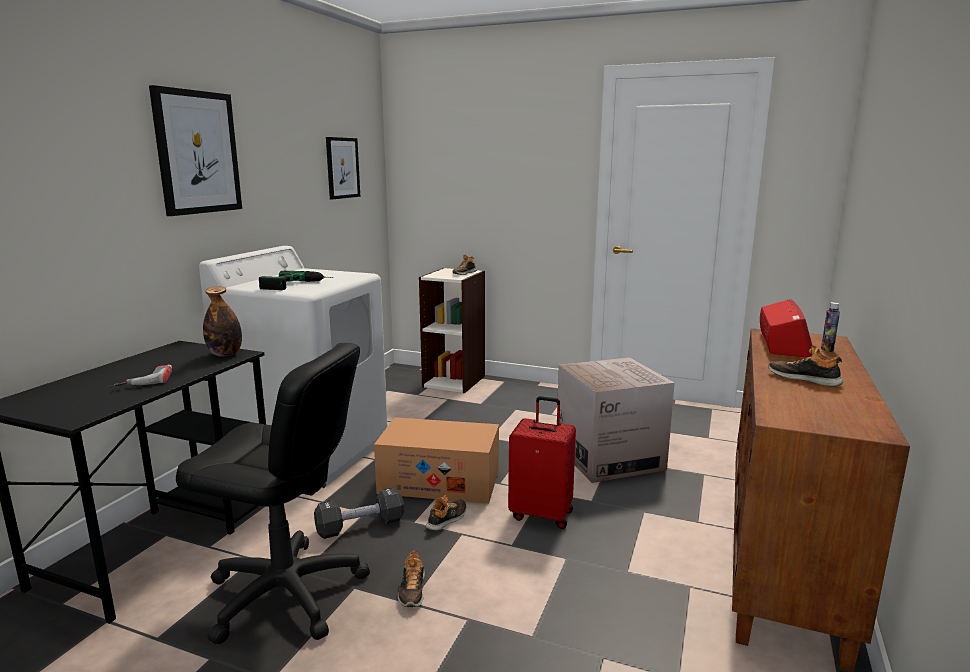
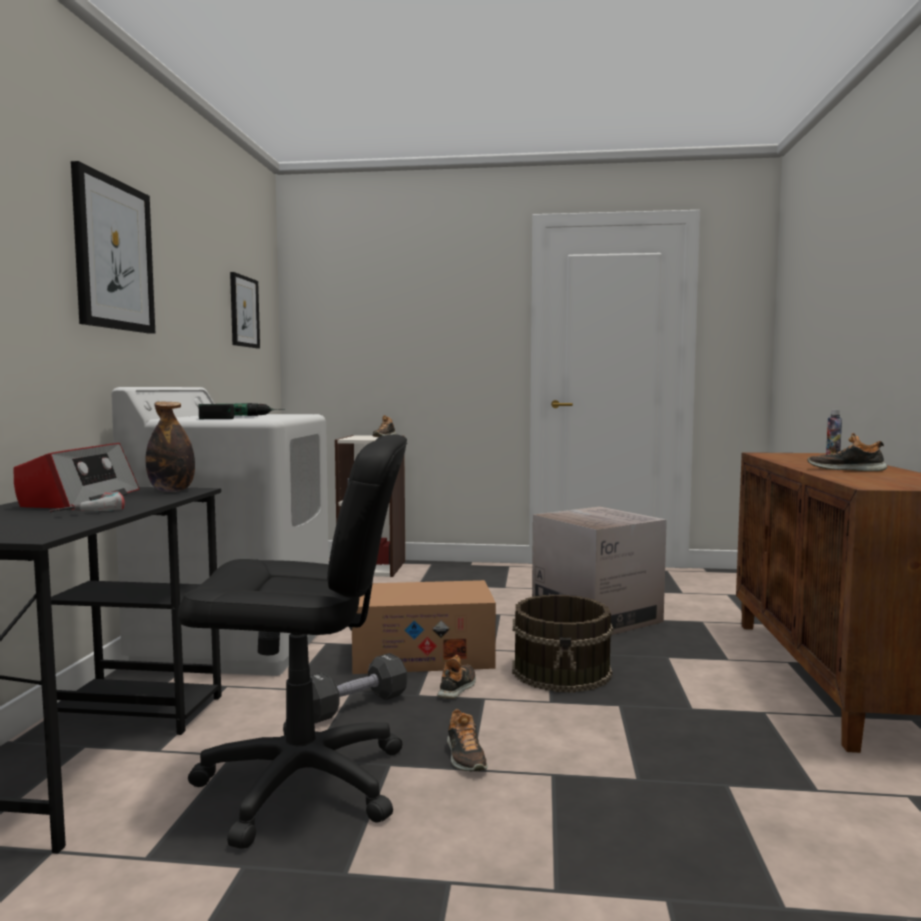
camera: 15 degrees left, 10 degrees down
(542, 514) = (562, 671): red suitcase -> brown bucket
(784, 344) = (790, 457): radio -> radio (80, 499)

